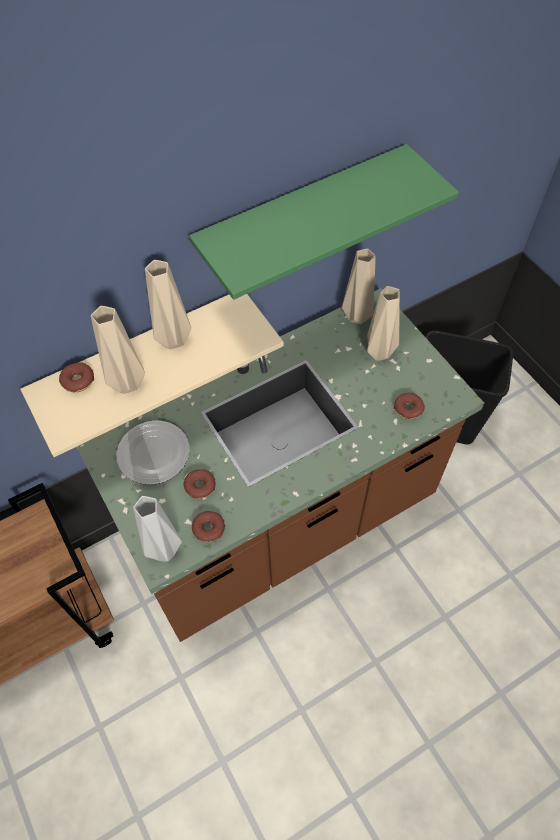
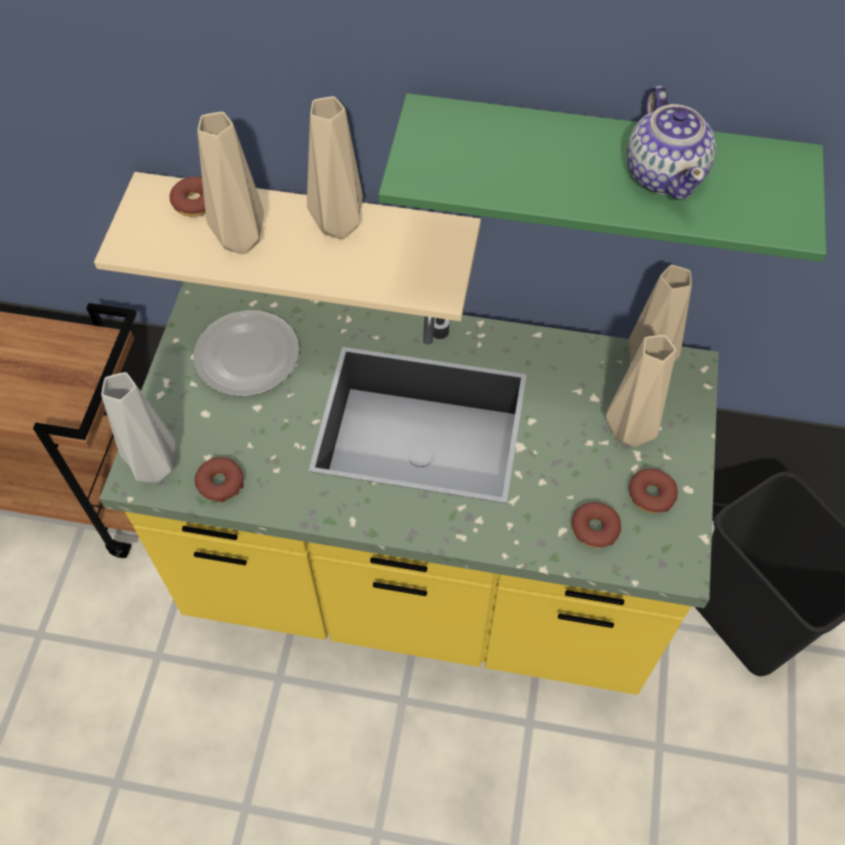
camera: 40 degrees right, 0 degrees up
(200, 486) = (258, 429): donut -> donut (651, 495)
(282, 522) = (422, 578): brown counter -> yellow counter
(356, 198) = (664, 174): none -> teapot

